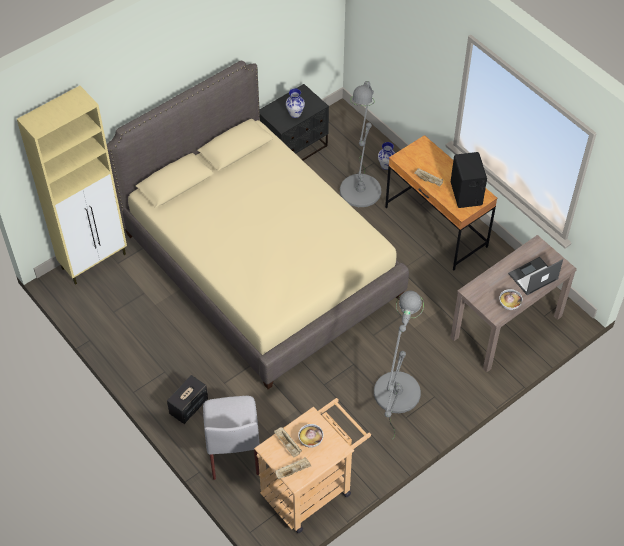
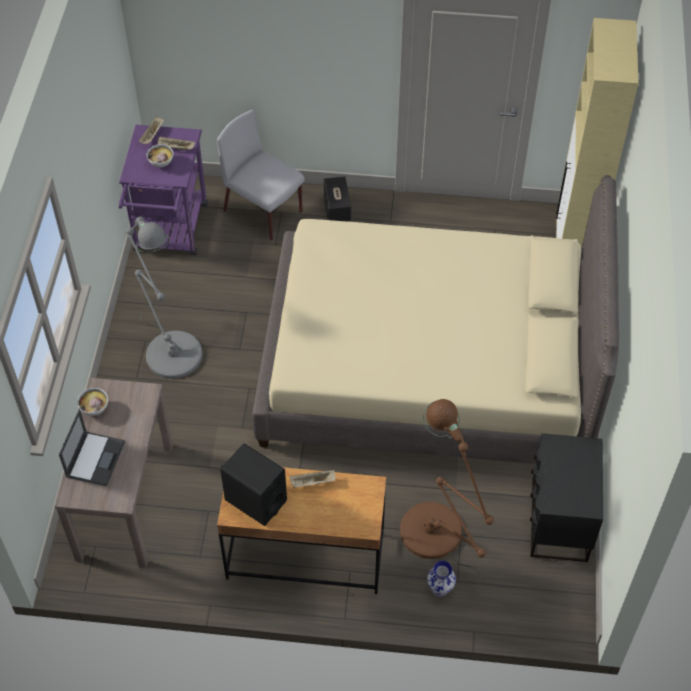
camera: 135 degrees right, 0 degrees up
(295, 114) = (559, 469): vase -> none
(312, 488) = (170, 233): beige cart -> purple cart
(361, 186) = (436, 537): grey floor lamp -> brown floor lamp

